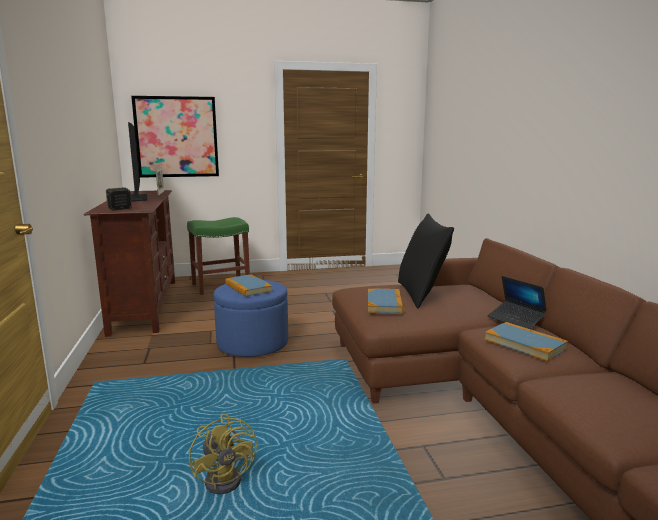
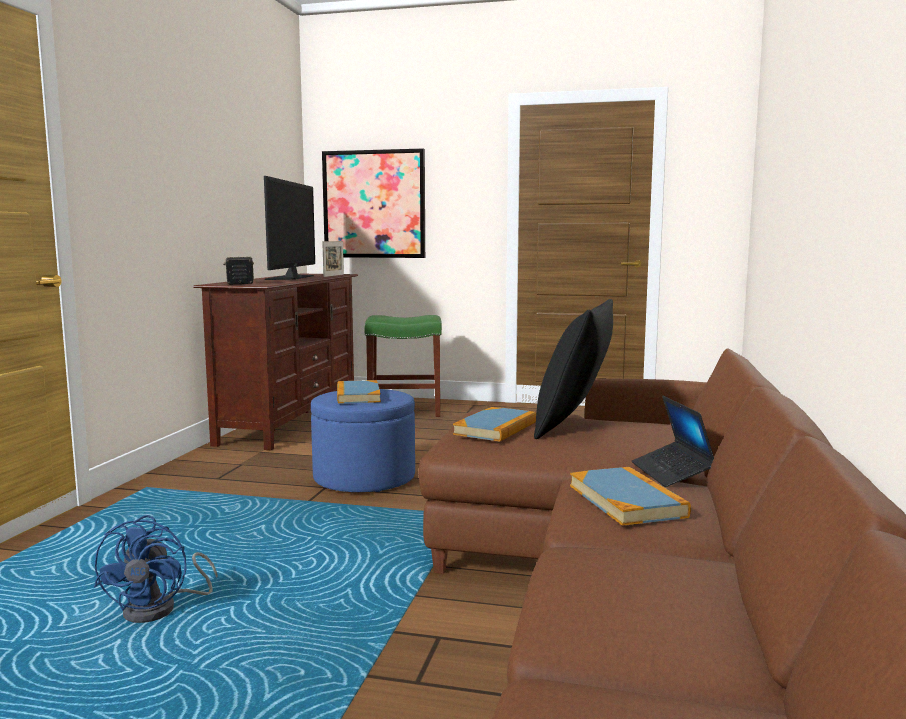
camera: 25 degrees right, 5 degrees down
(228, 478) = (161, 609): yellow fan -> blue fan

